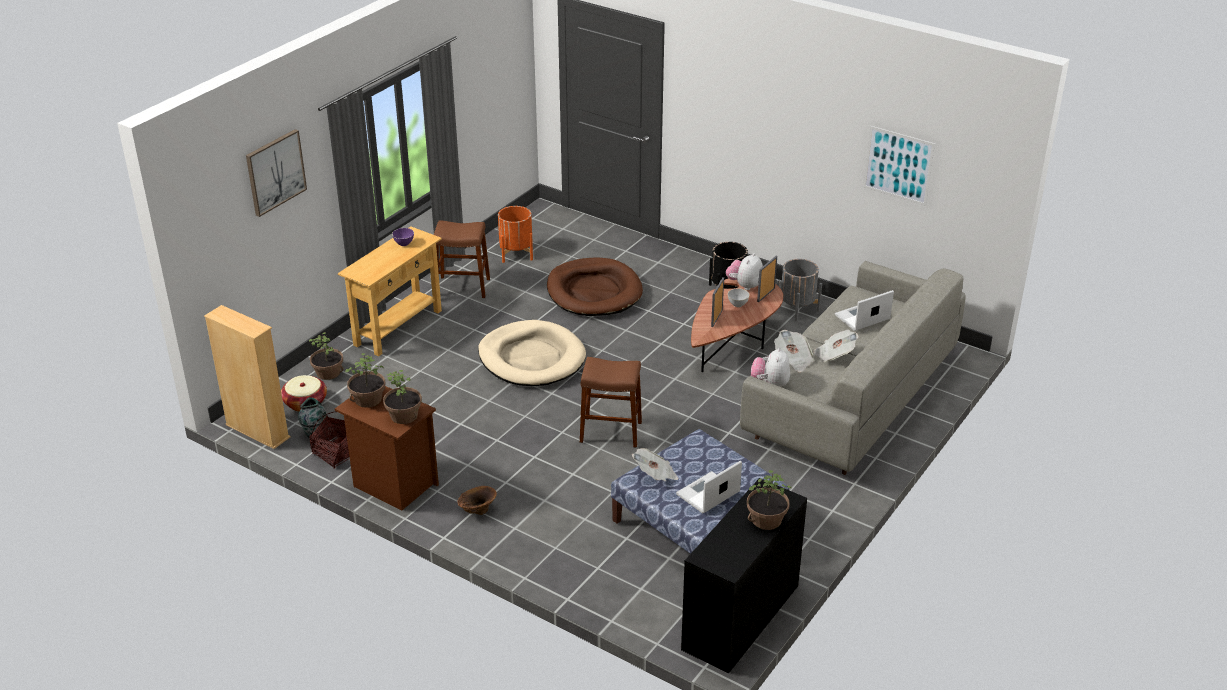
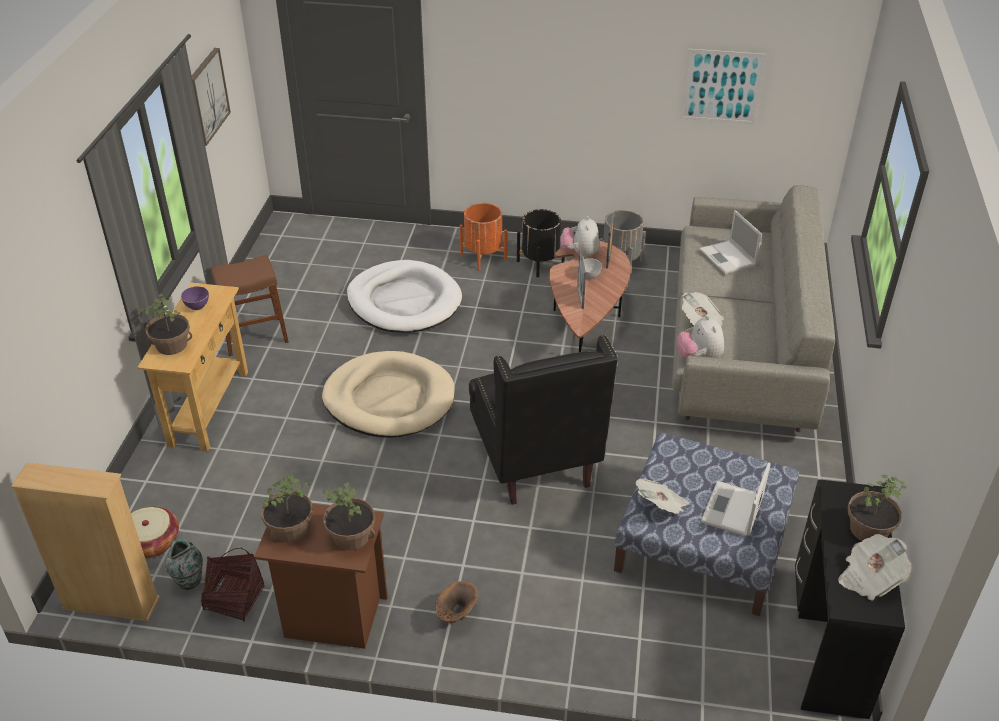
camera: 25 degrees left, 5 degrees up
(275, 172) = (42, 260): picture -> picture (207, 96)
(328, 372) = (157, 492): potted plant -> potted plant (172, 345)
(516, 253) = (289, 280): orange planter -> orange planter (483, 256)
(594, 291) = (404, 301): brown dog bed -> white dog bed
(610, 432) = (535, 461): brown stool -> black armchair
(834, 355) = (735, 305): newspaper -> newspaper (869, 578)
(861, 318) = (728, 258): laptop -> laptop turned 60 degrees counterclockwise

